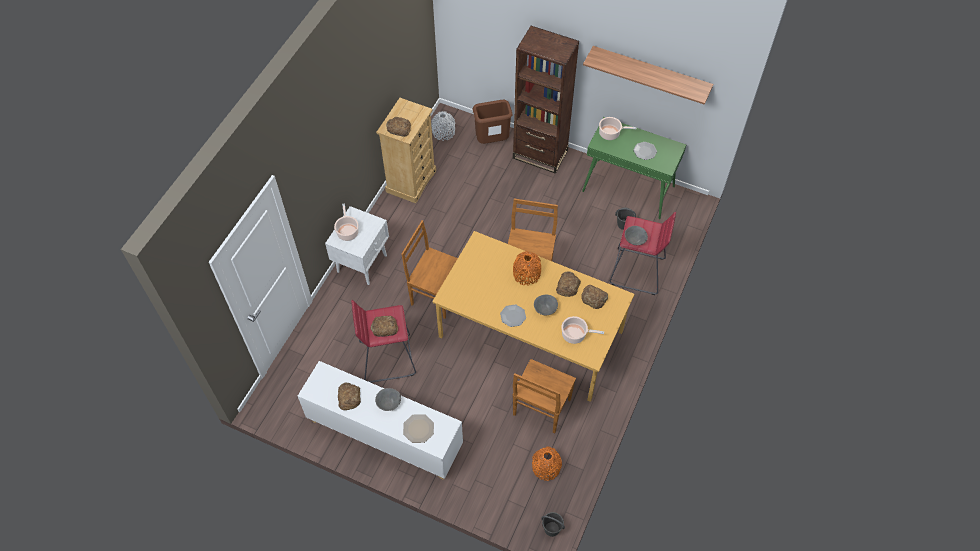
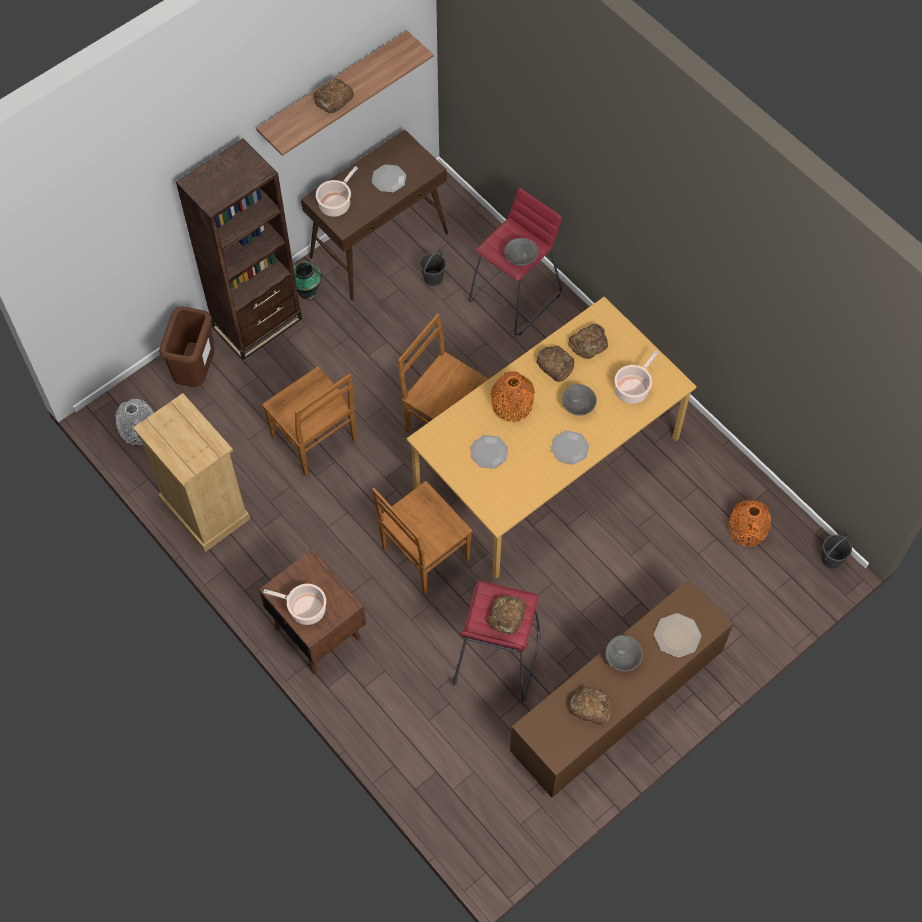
camera: 65 degrees left, 5 degrees up
(362, 263) = (317, 632): white nightstand -> brown nightstand
(384, 435) = (615, 707): white cabinet -> brown cabinet
(399, 128) = (194, 451): bread -> bread (333, 99)
(487, 275) = (489, 452): none -> plate
(541, 408) = (662, 499): brown chair -> brown chair (315, 440)
(575, 168) = (306, 291): none -> vase
(629, 189) = (379, 245): green console table -> brown console table

